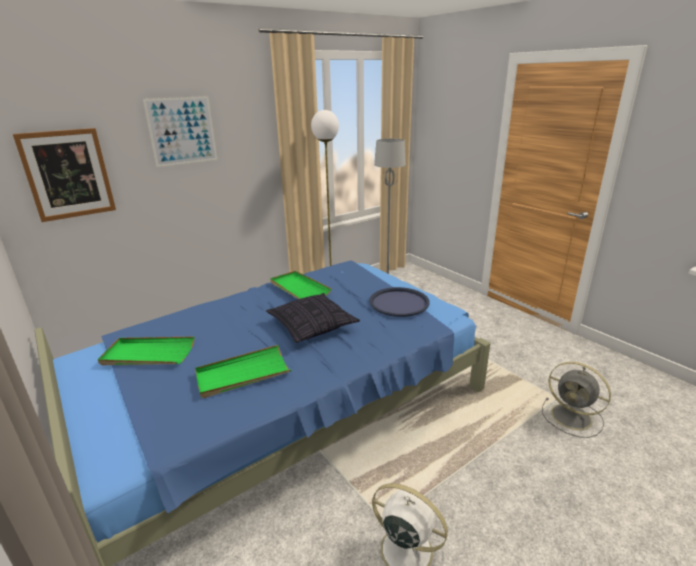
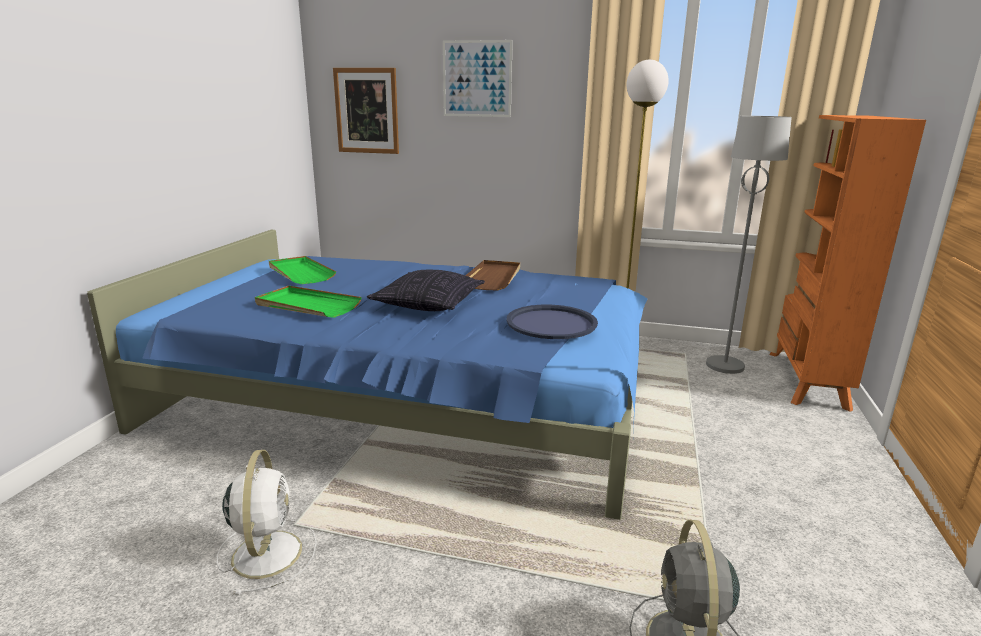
camera: 50 degrees right, 5 degrees down
(299, 288) = (493, 278): green tray -> brown tray
(423, 278) = (806, 380): none -> orange bookcase

